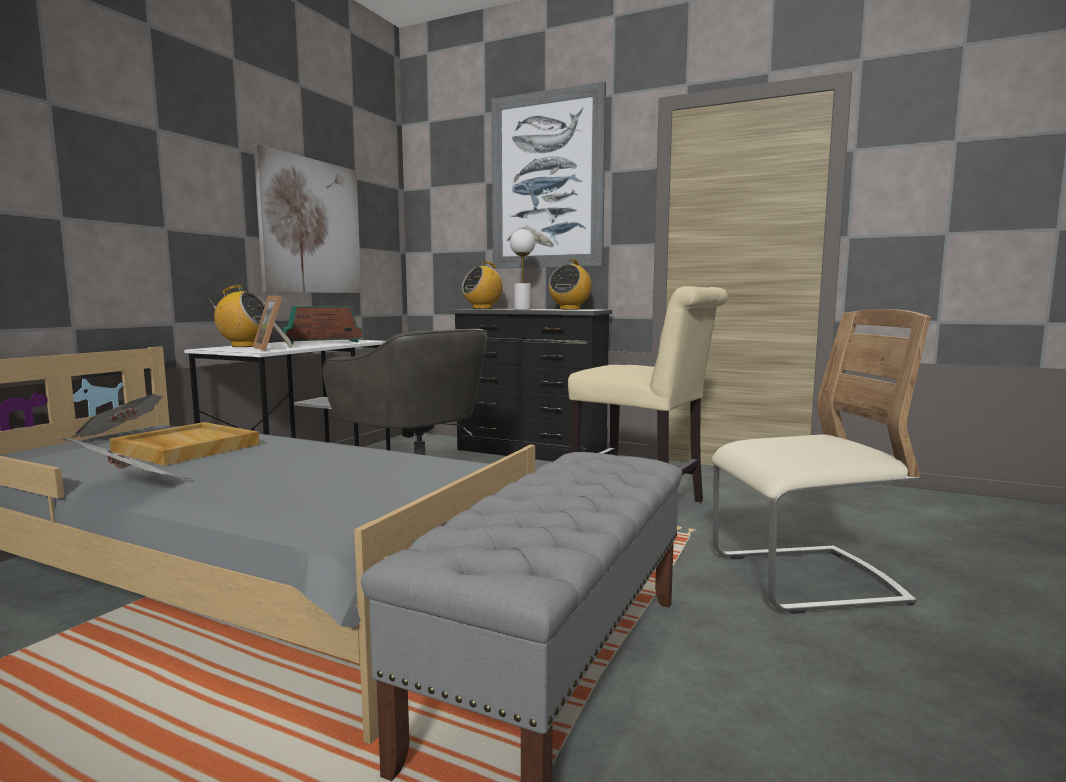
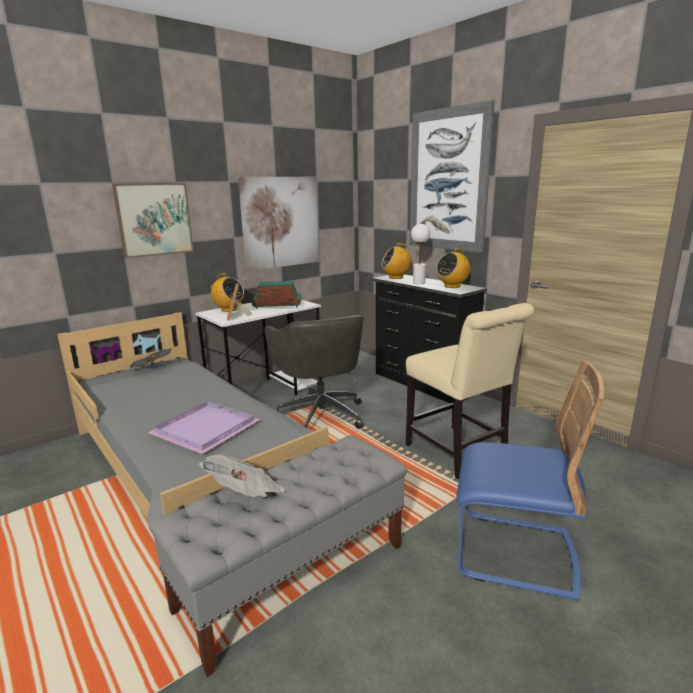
camera: 25 degrees right, 10 degrees up
(121, 181) = (154, 219): none -> picture
(129, 487) = (121, 420): newspaper -> newspaper (245, 493)
(185, 448) = (170, 386): beige tray -> none
(318, 476) = (205, 428): none -> purple tray
(805, 580) = (514, 553): beige chair -> blue chair

